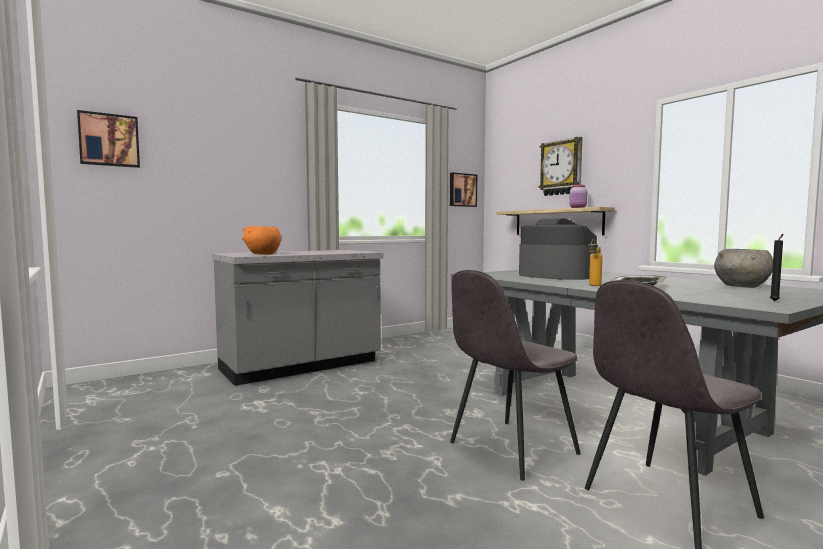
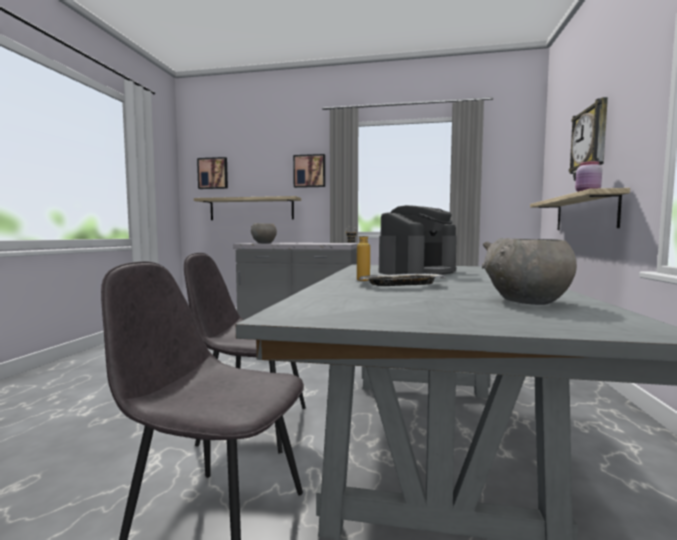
camera: 45 degrees right, 0 degrees up
(184, 203) = (251, 209): none -> shelf
(262, 254) = (264, 243): orange bowl -> grey bowl
(462, 190) = (507, 183): picture -> picture (309, 171)
(555, 276) = (417, 271): coffee machine -> coffee machine turned 45 degrees clockwise
(775, 301) = (367, 315): black candle -> none

